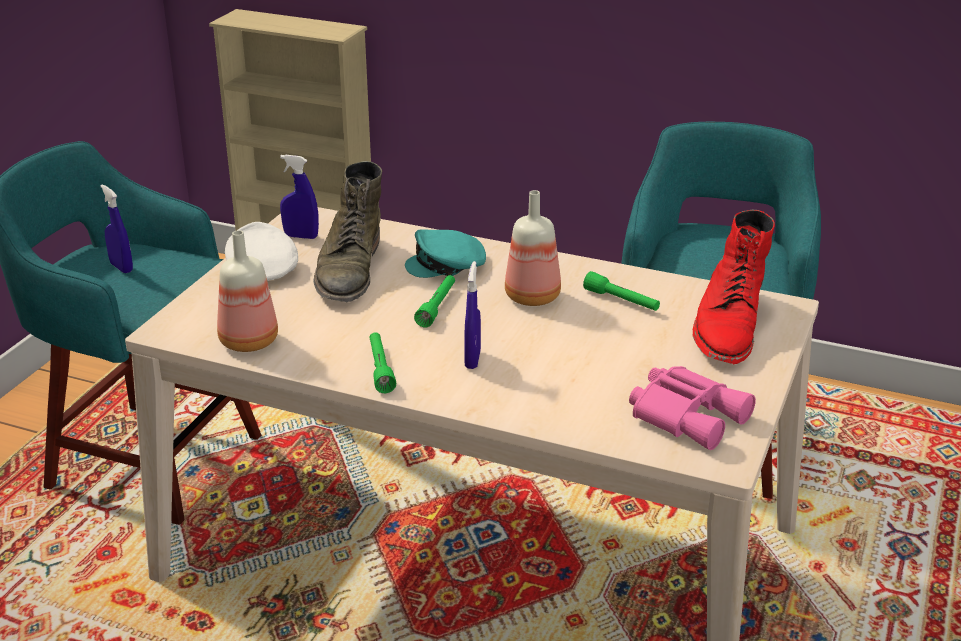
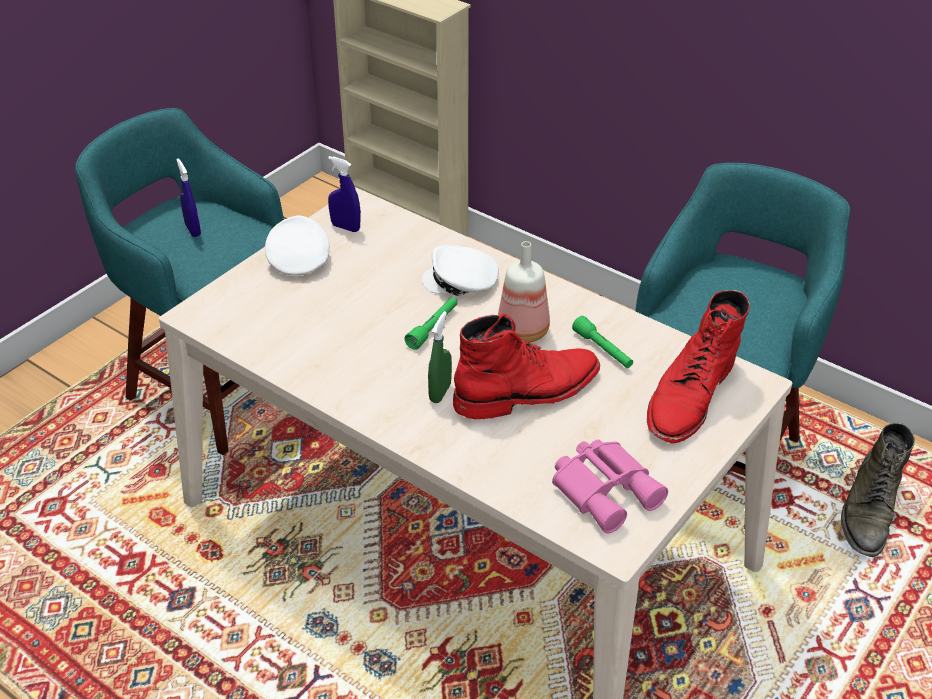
camera: 15 degrees right, 10 degrees up
(248, 342) = (256, 339): bottle -> none
(349, 270) = (373, 273): green boot -> green boot (868, 512)
(380, 369) = (357, 388): green flashlight -> none
(447, 265) = (461, 282): turquoise cap -> white cap
(472, 359) = (440, 392): blue spray bottle -> green spray bottle
(564, 346) = (528, 392): none -> red boot

